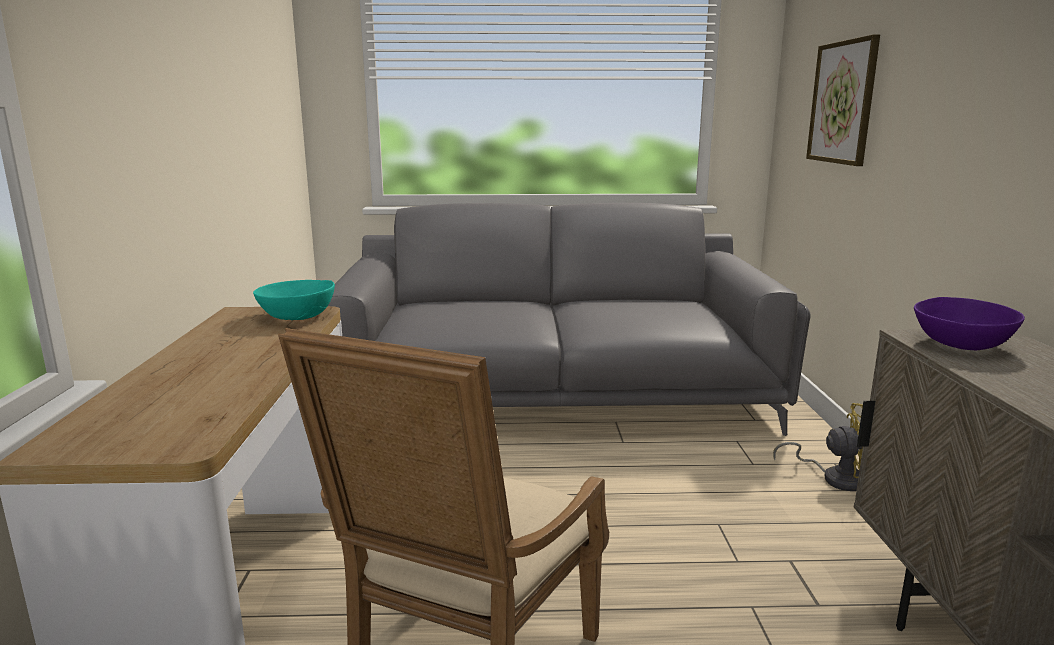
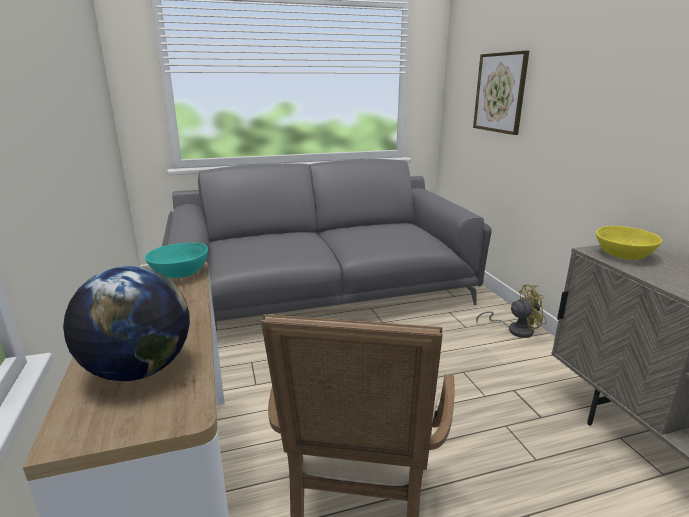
camera: 15 degrees left, 5 degrees up
(172, 400) = (138, 370): none -> globe
(961, 344) = (623, 255): purple bowl -> yellow bowl

